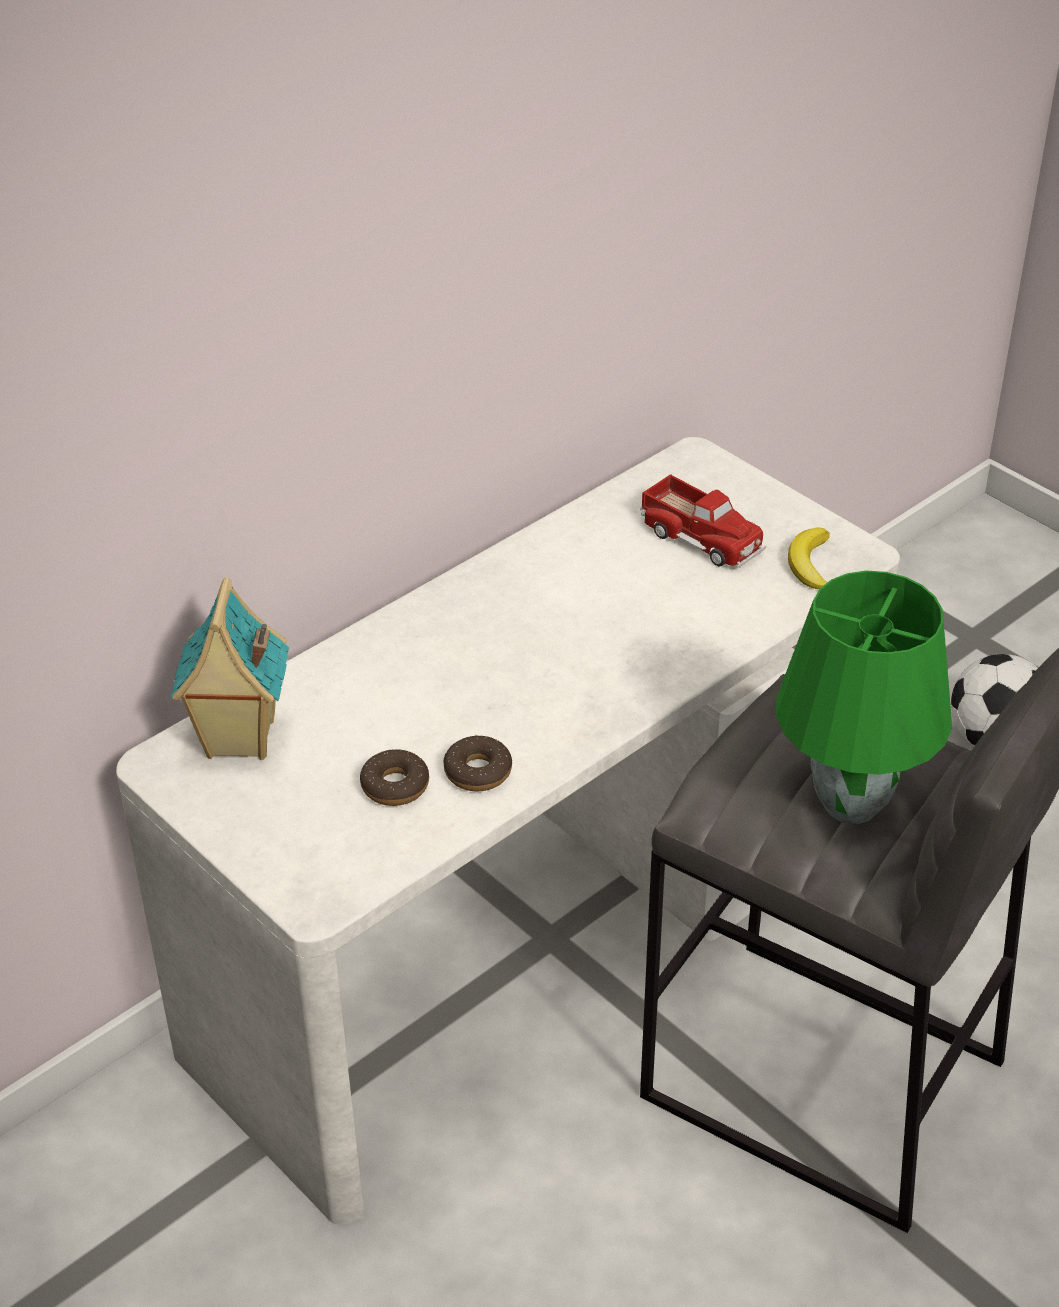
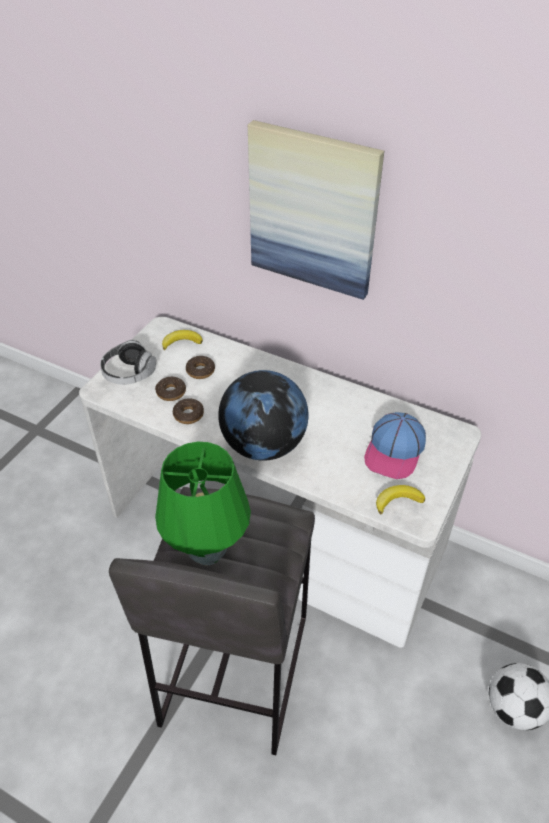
camera: 70 degrees right, 5 degrees up
(238, 740) = (181, 342): toy house -> banana
(293, 843) = (129, 373): none -> headphones
(353, 729) = (200, 371): none -> donut
(389, 265) = (313, 211): none -> picture
(614, 685) = (264, 445): none -> globe
(701, 536) = (394, 451): toy truck -> cap

